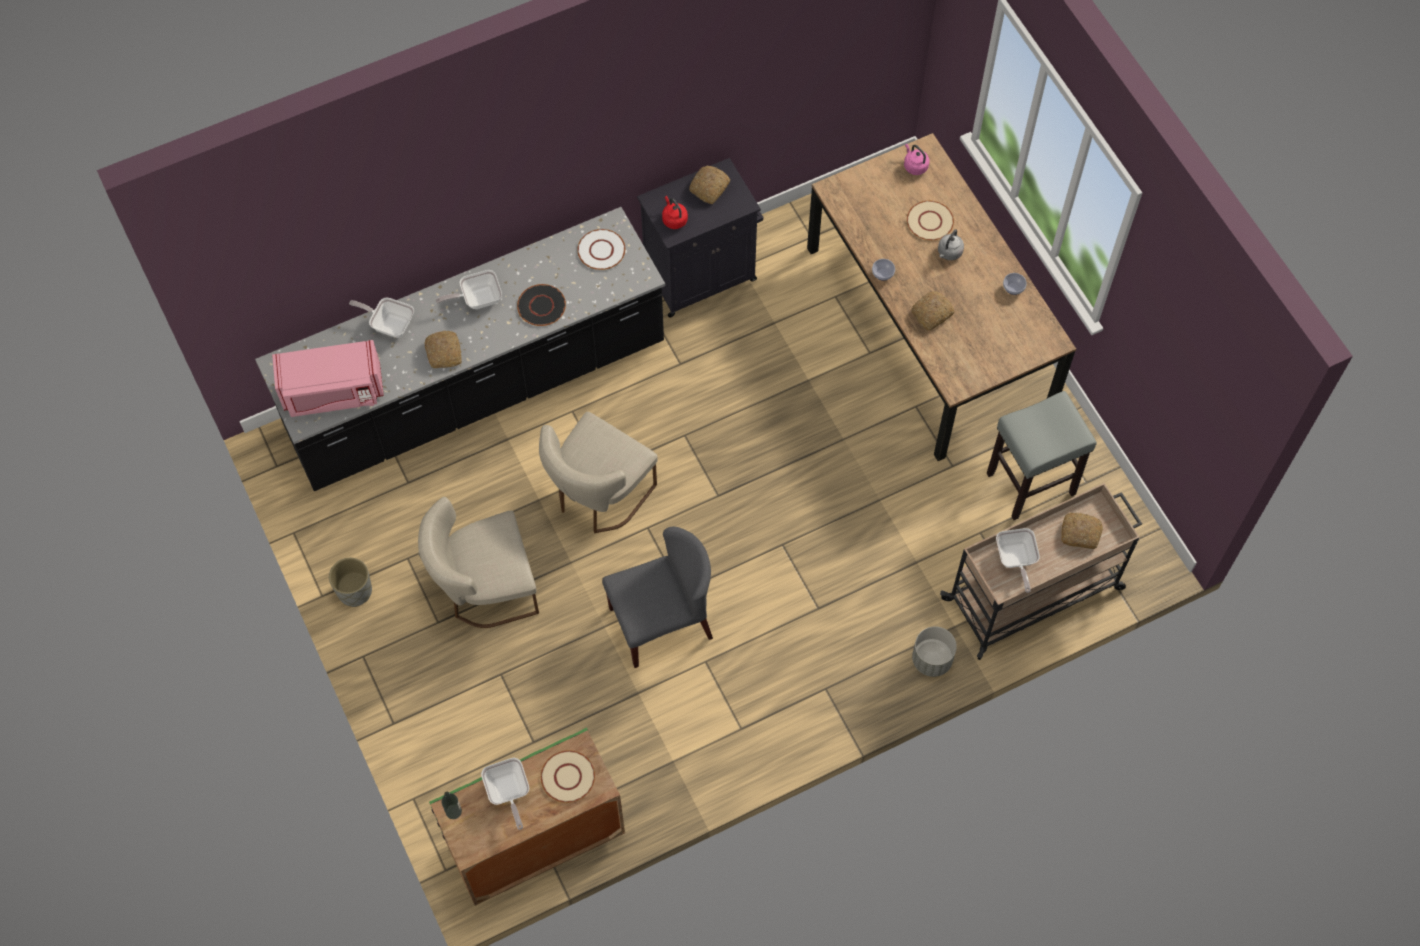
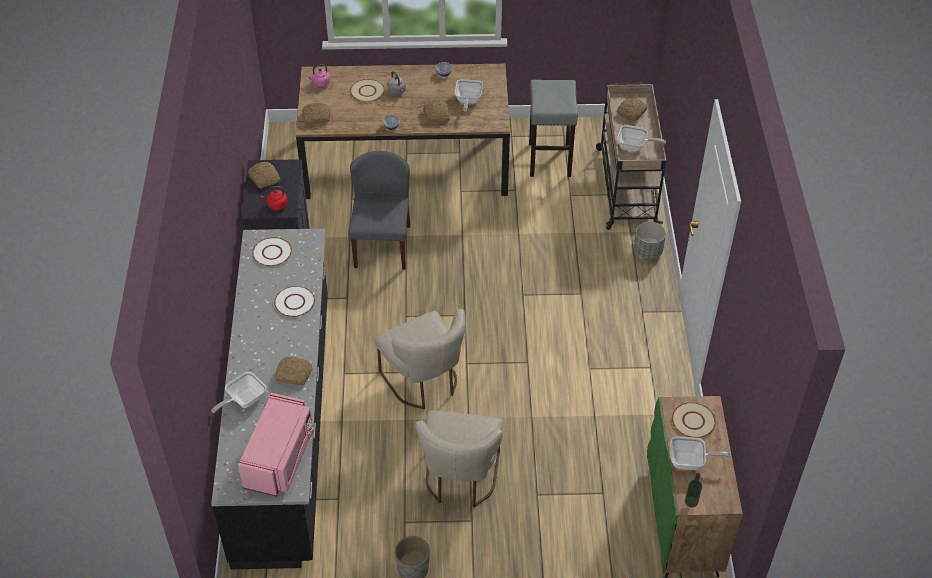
camera: 65 degrees left, 15 degrees down
(477, 299) = (261, 338): frying pan -> frying pan (468, 101)
(541, 305) = (294, 302): black plate -> white plate
(661, 622) = (545, 382): grey chair -> grey chair (382, 246)
(854, 190) = (316, 117): none -> bread

